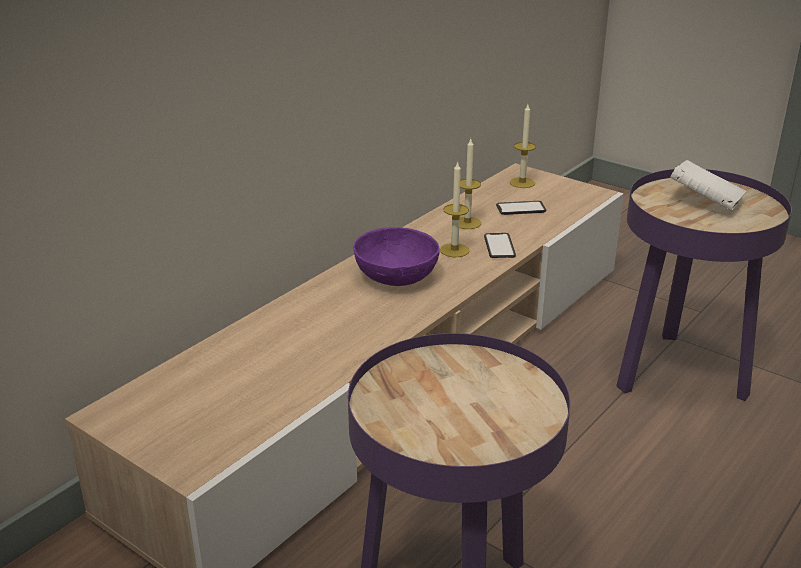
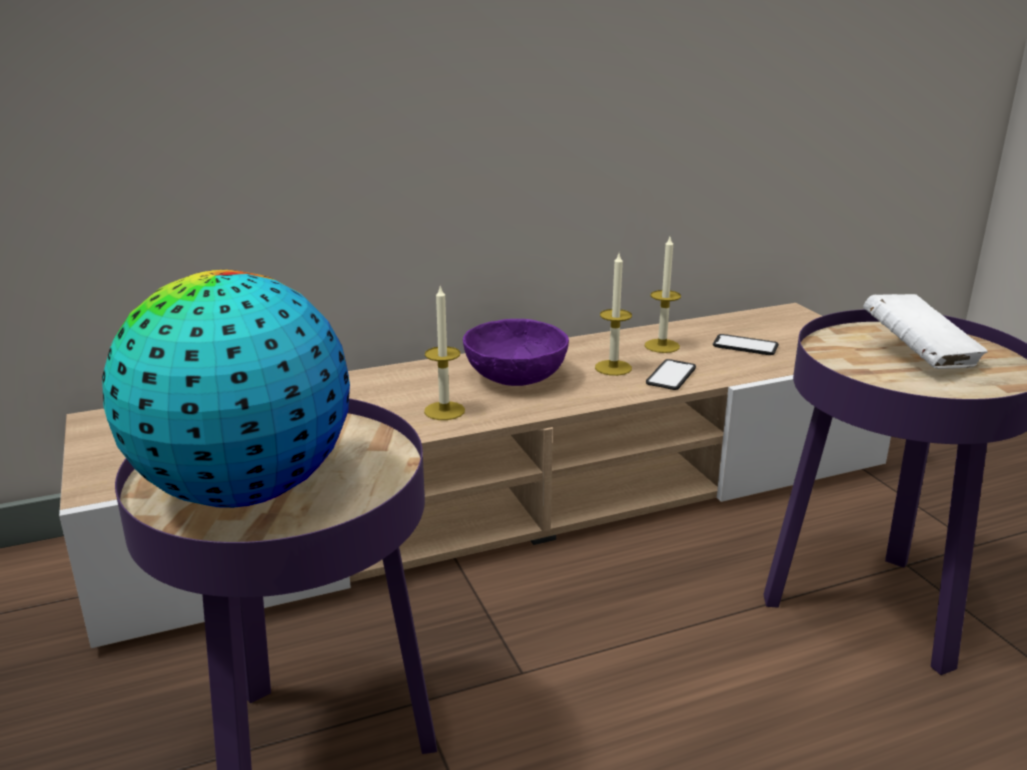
camera: 30 degrees right, 5 degrees down
(457, 422) = (243, 490): none -> globe
(522, 183) = (779, 322): candle -> candle (444, 411)

